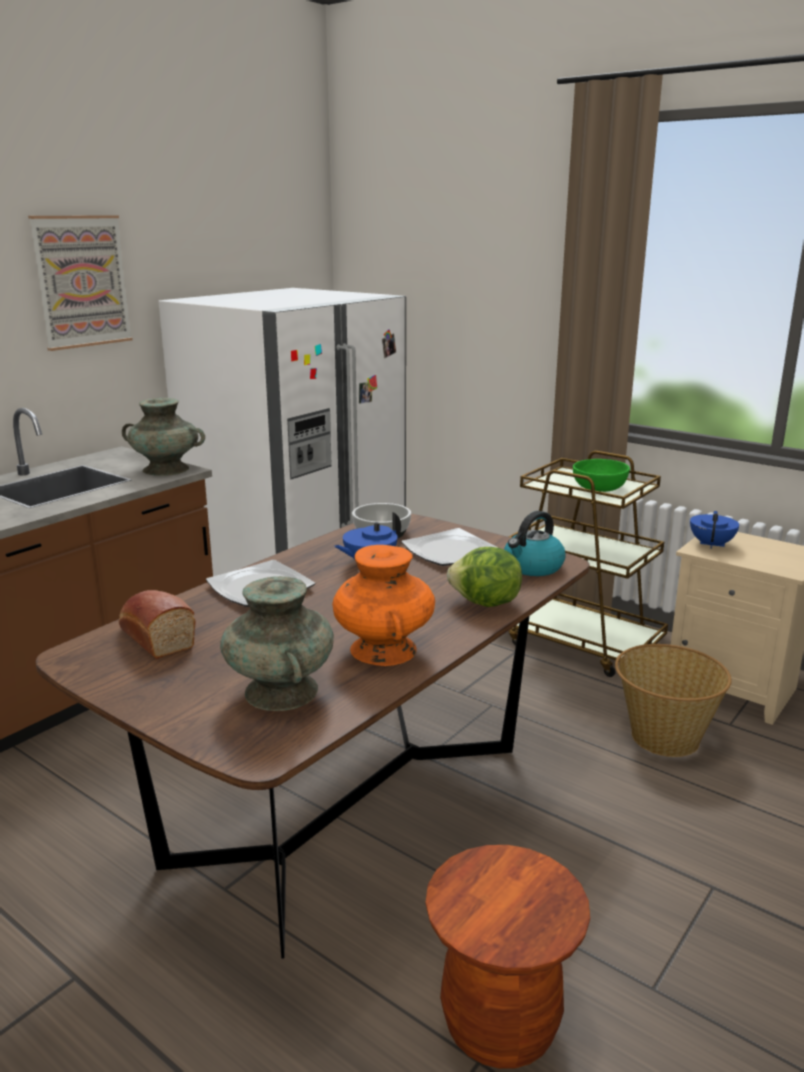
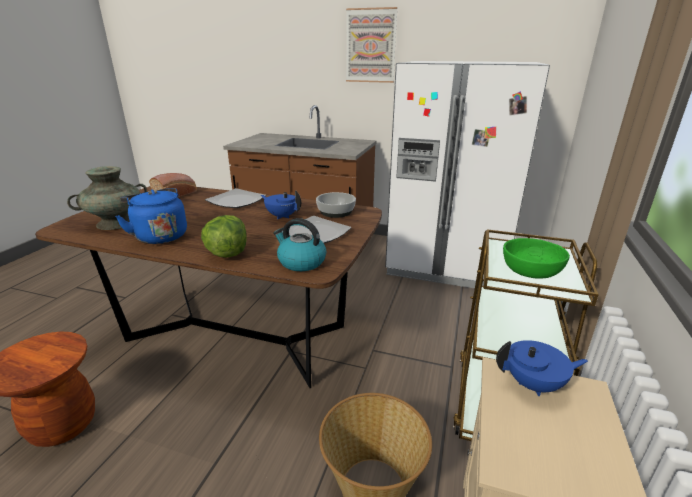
camera: 70 degrees right, 5 degrees up
(166, 469) = (346, 150): turquoise vase -> none
(383, 649) = (160, 236): orange vase -> blue kettle

